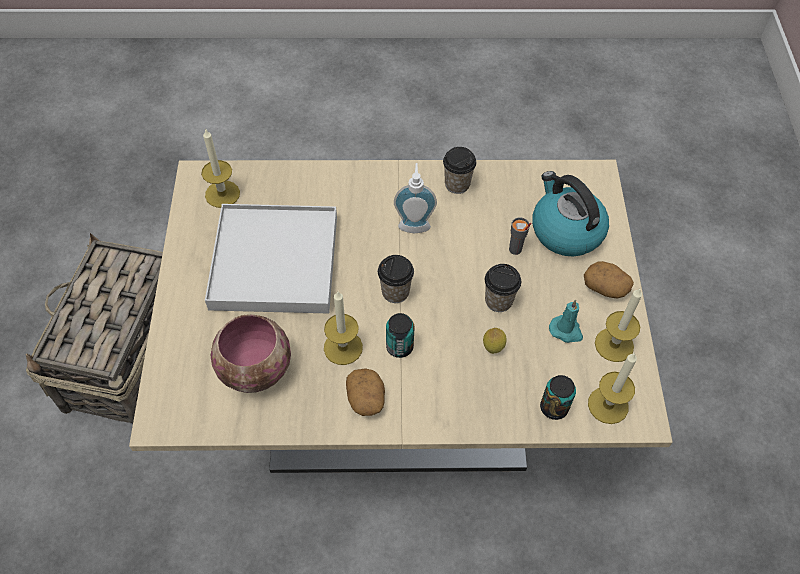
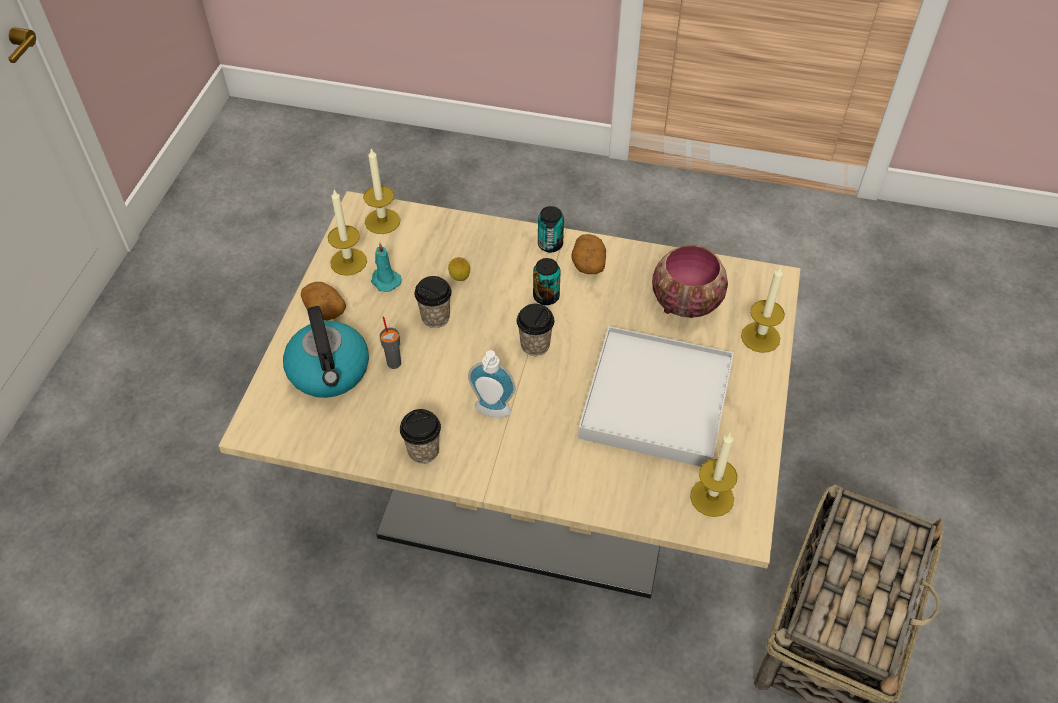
camera: 165 degrees left, 5 degrees down
(343, 347) = (600, 306): candle -> candle (760, 337)
(554, 407) = (428, 228): can -> can (550, 244)

